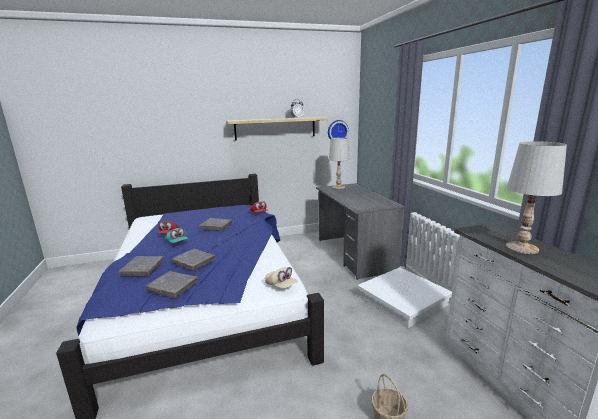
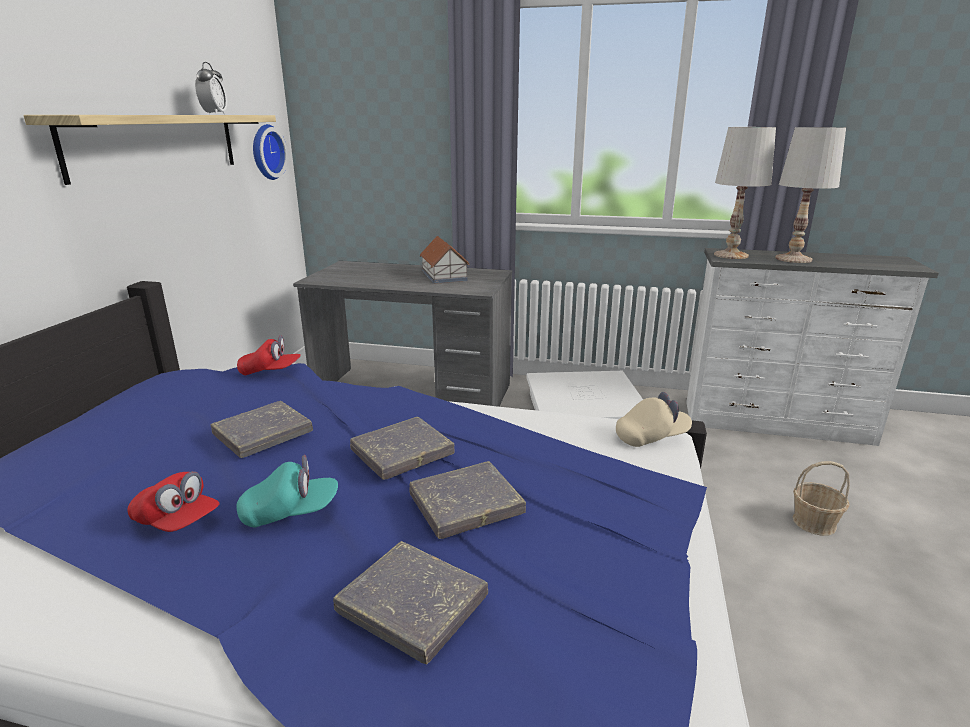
camera: 60 degrees left, 5 degrees up
(172, 287) = (589, 559): grey book -> grey book (402, 453)
(338, 187) = (335, 273): white table lamp -> white table lamp (730, 255)
(368, 199) = (444, 276): none -> toy house

